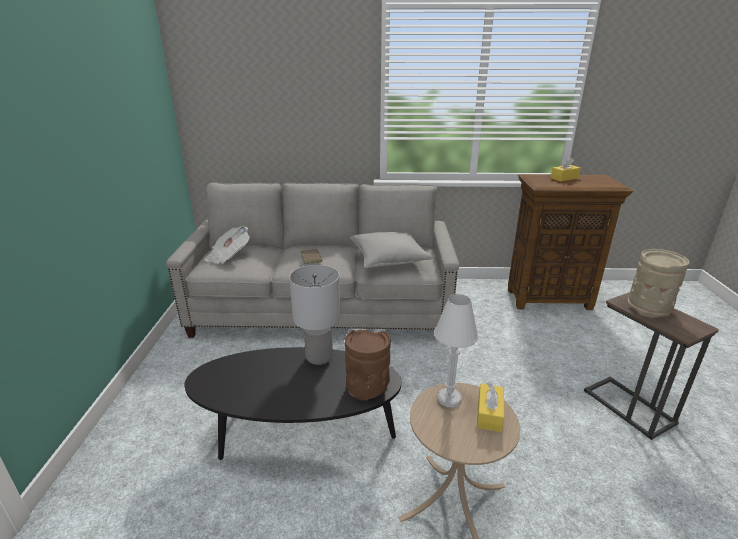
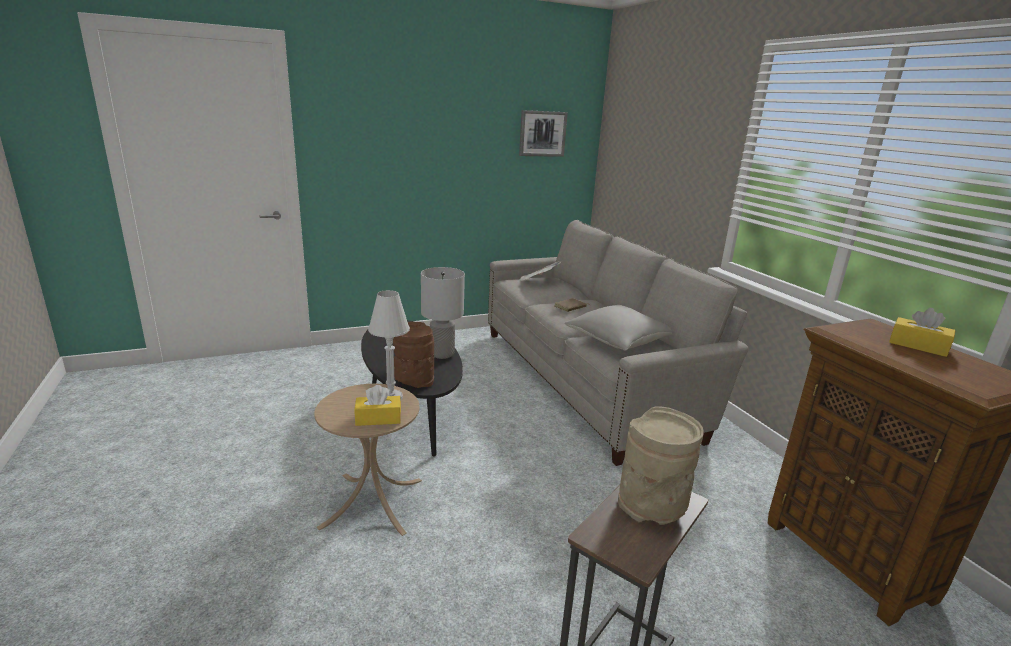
camera: 65 degrees right, 5 degrees down
(140, 98) = (542, 133): none -> picture

